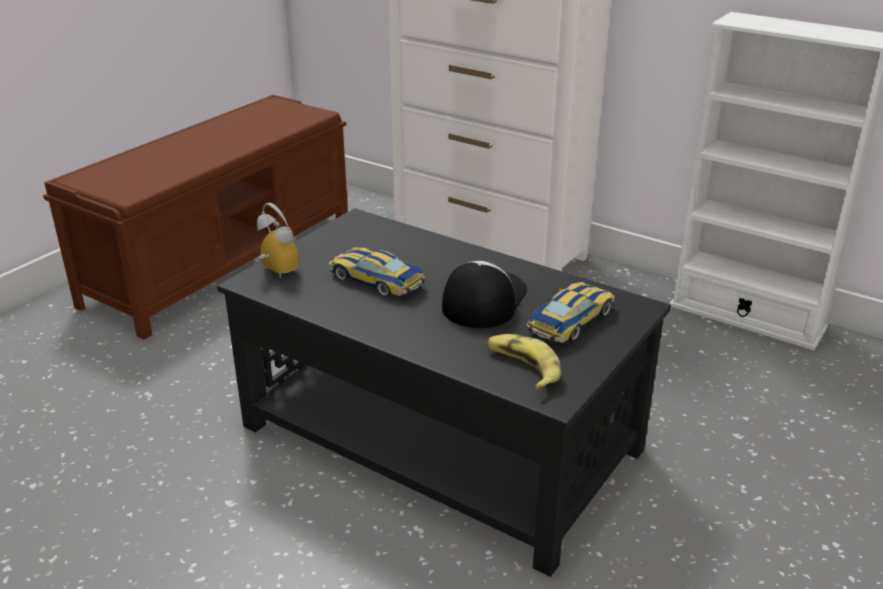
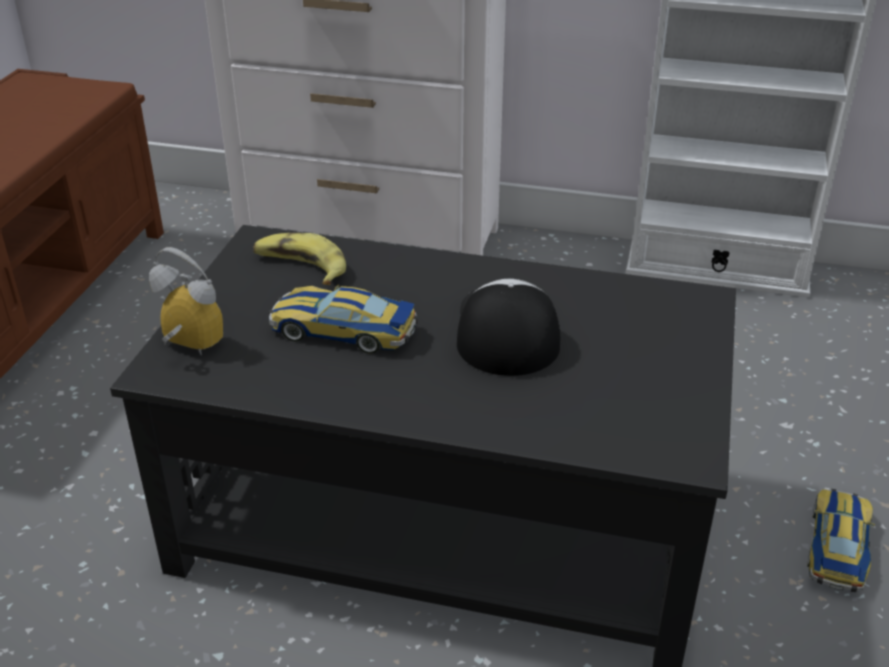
camera: 20 degrees left, 5 degrees up
(522, 367) = (620, 421): banana -> banana (301, 267)
(570, 321) = (635, 337): toy car -> toy car (837, 547)

